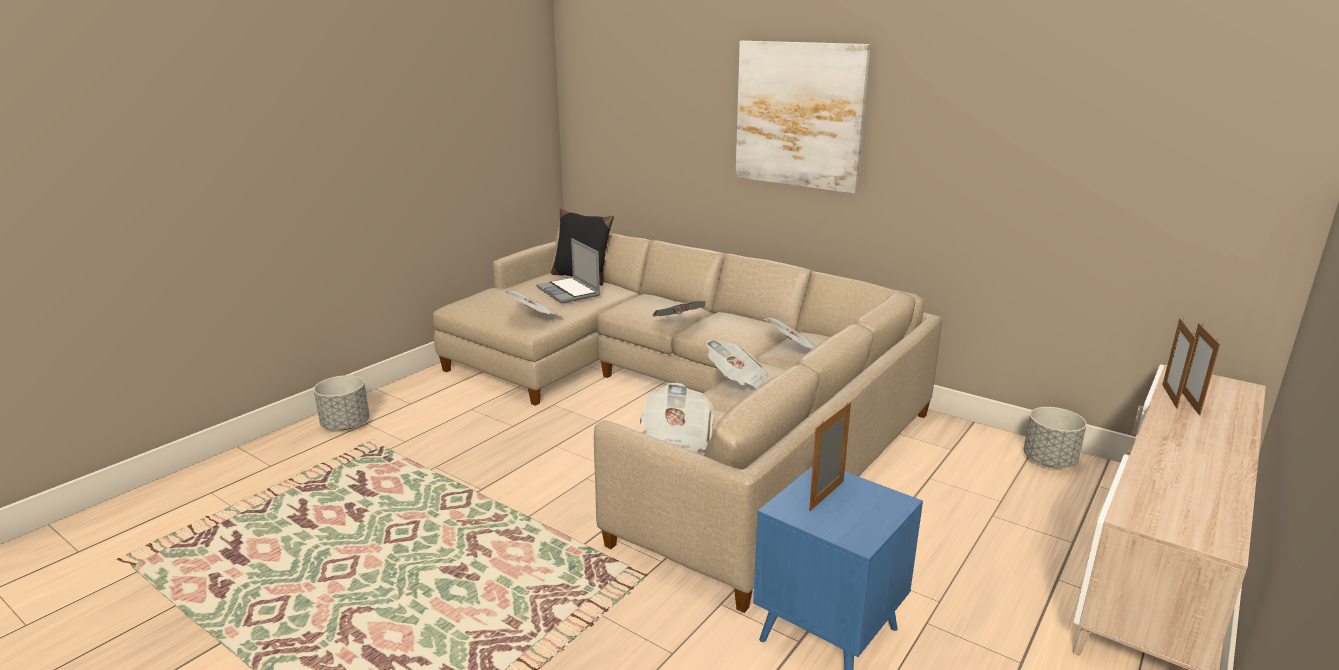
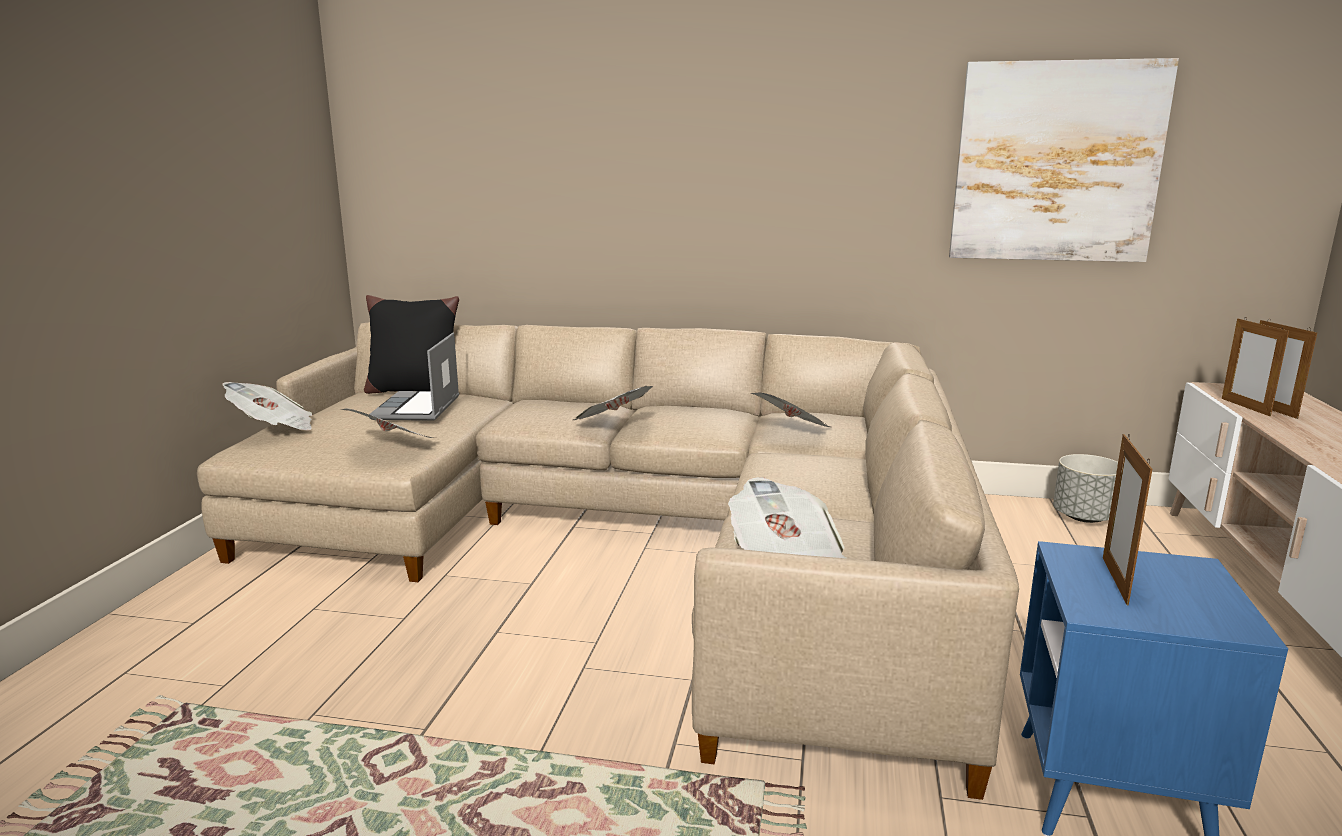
camera: 25 degrees left, 5 degrees down
(346, 425) = (83, 685): grey planter -> none
(569, 292) = (418, 409): laptop -> laptop turned 60 degrees clockwise
(738, 381) = (777, 475): newspaper -> newspaper (274, 427)
(799, 115) = (723, 136): picture -> picture (1056, 163)

